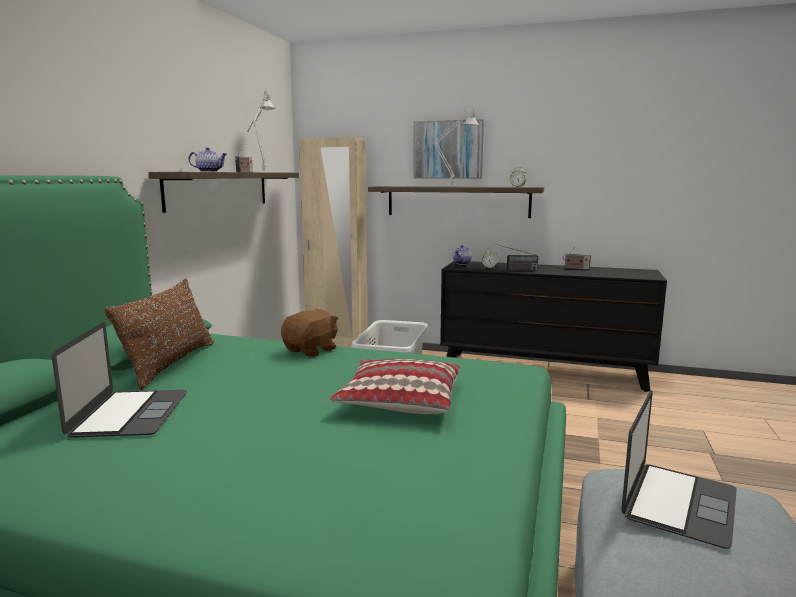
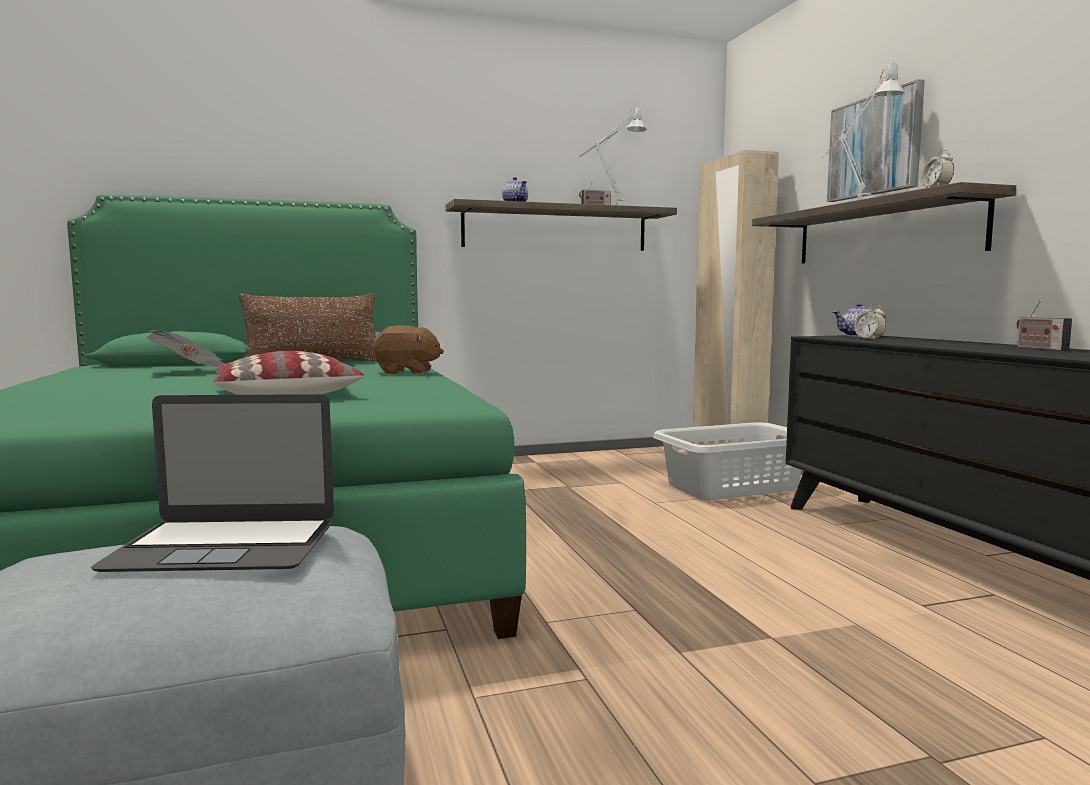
camera: 55 degrees right, 5 degrees down
(130, 413) = (192, 371): laptop -> newspaper
(514, 270) = (894, 342): radio -> none

